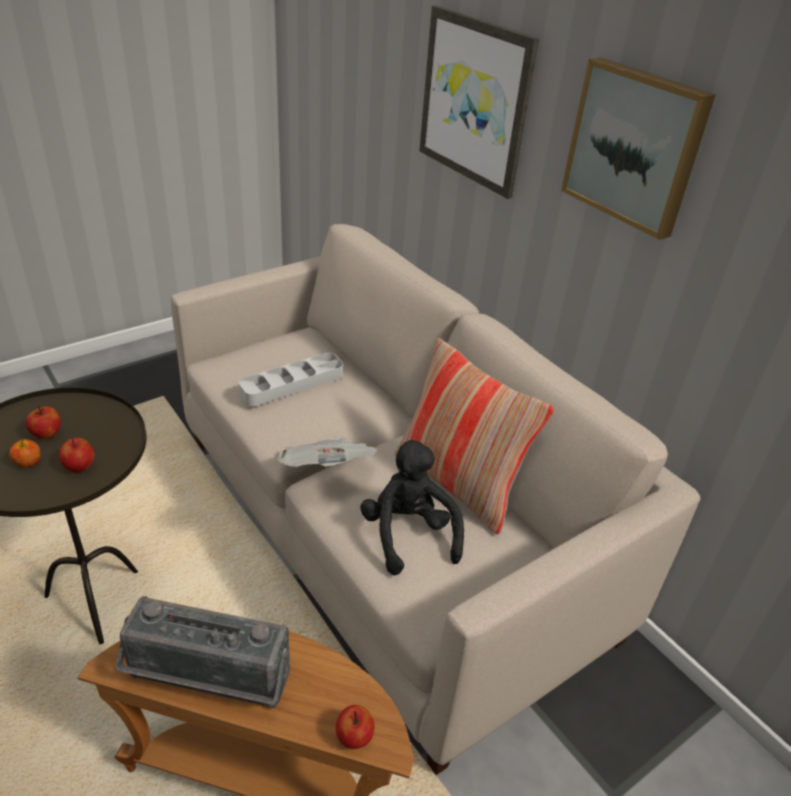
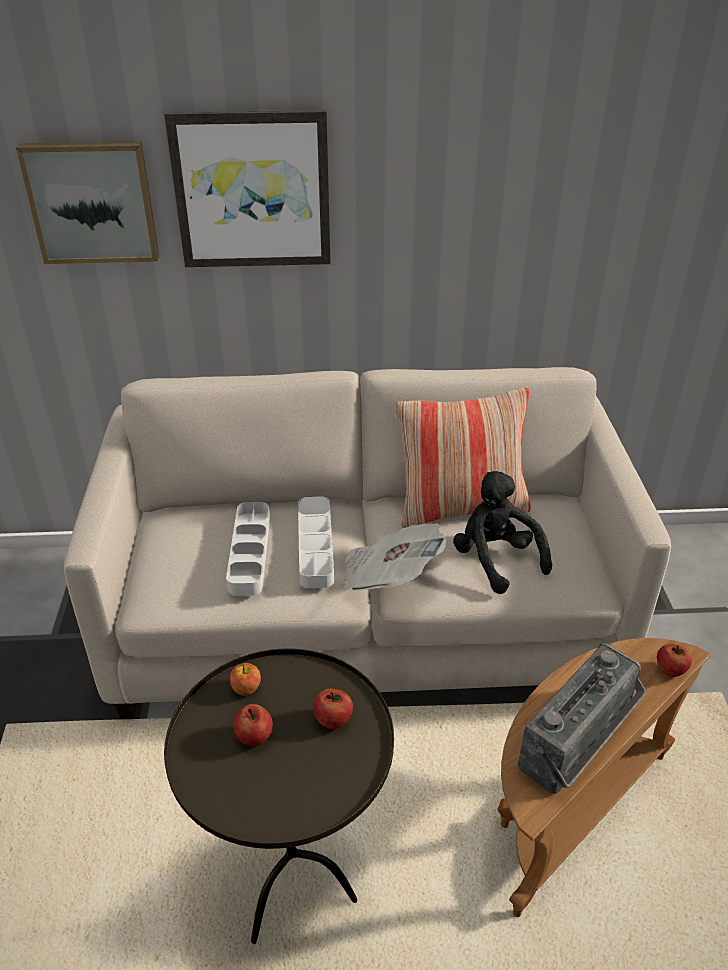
camera: 55 degrees left, 0 degrees up
(28, 463) = (295, 764): apple -> apple (246, 688)
(327, 414) = (315, 546): none -> grey tray
(408, 534) = (495, 559): black plush toy -> black plush toy turned 45 degrees clockwise
(635, 146) = (457, 168): picture -> picture (92, 202)

